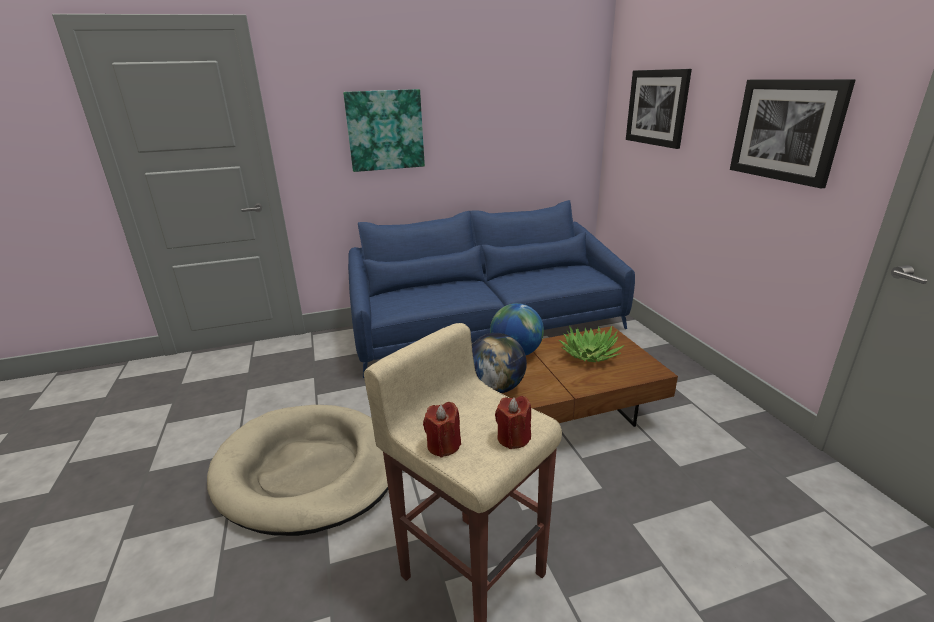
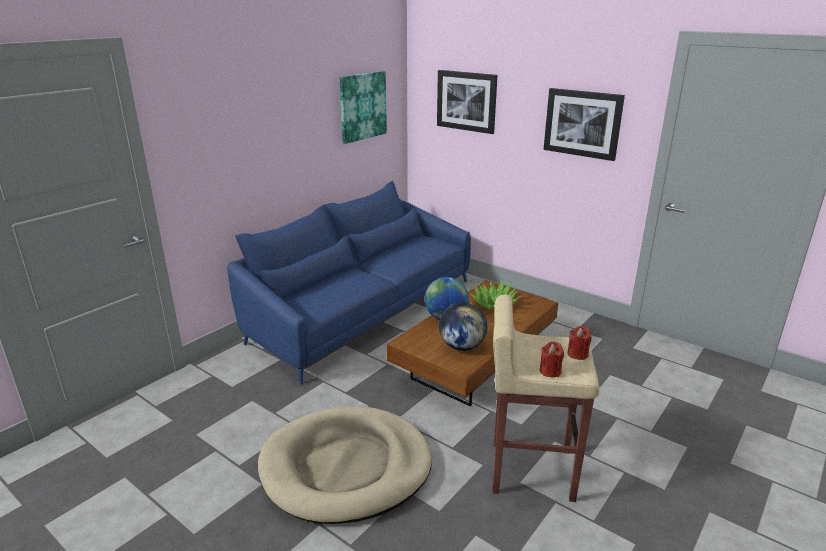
camera: 35 degrees left, 0 degrees up
(385, 130) = (250, 139): picture -> picture (362, 106)

